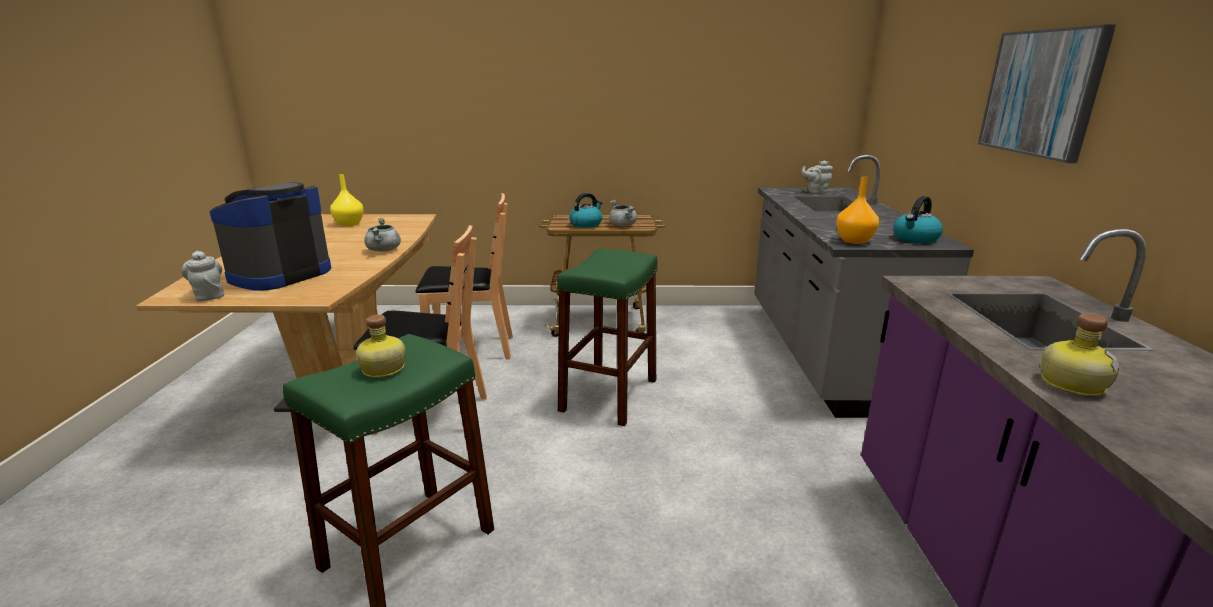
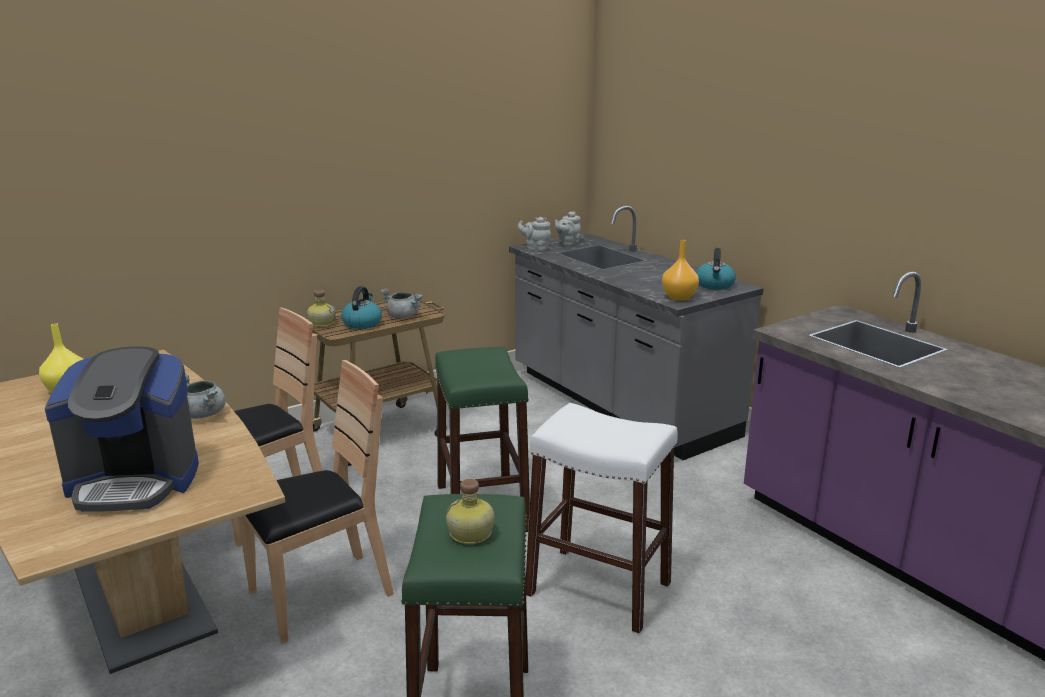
camera: 35 degrees left, 0 degrees up
(209, 295) = (99, 534): grey teapot -> grey teapot (535, 248)
(280, 274) = (134, 482): coffee machine -> coffee machine turned 90 degrees counterclockwise
(625, 494) = (598, 588): none -> white stool
(1041, 93) = (802, 162): picture -> none
(1070, 383) = (942, 384): bottle -> bottle (321, 323)

